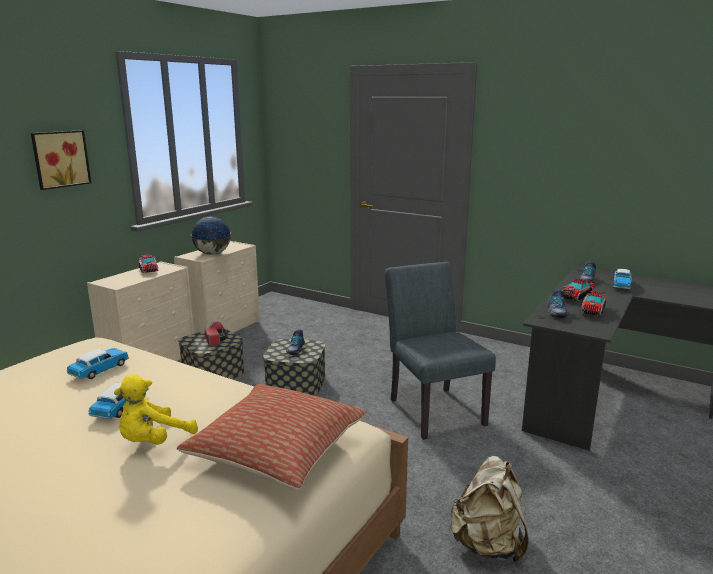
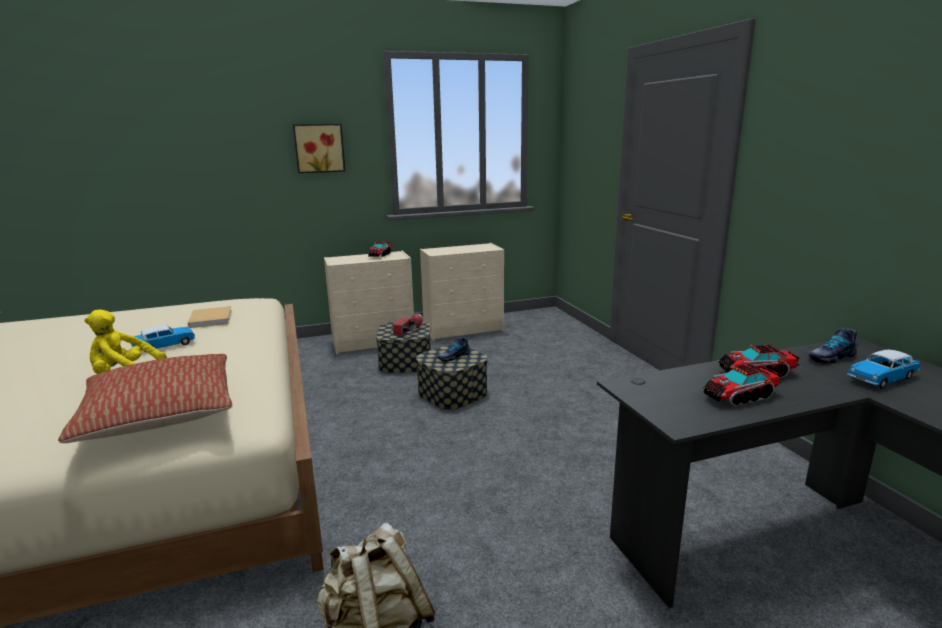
camera: 40 degrees right, 0 degrees up
(100, 370) = (211, 318): toy car -> beige book
(212, 254) = (452, 251): globe -> none
(432, 408) = (542, 466): grey chair -> none
(556, 312) = (673, 382): shoe -> none

